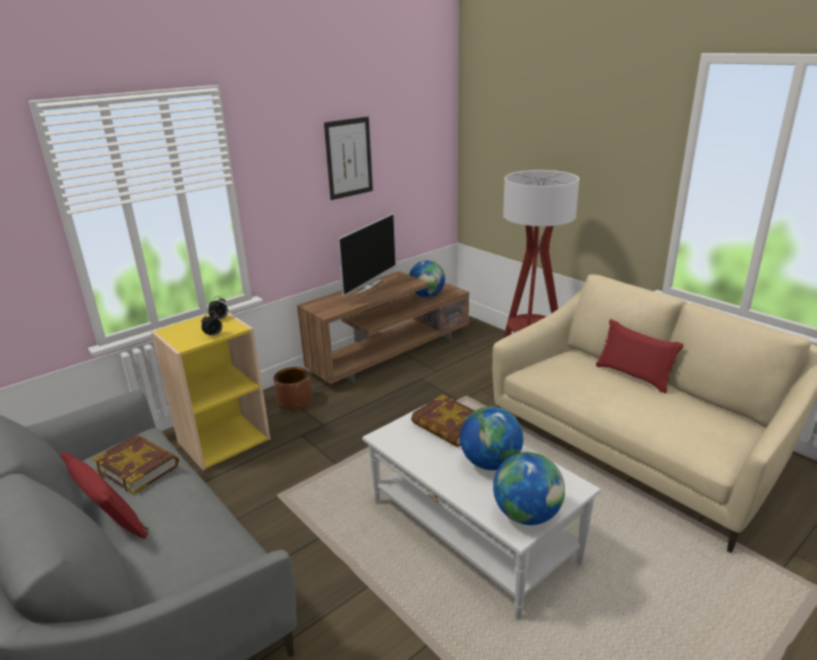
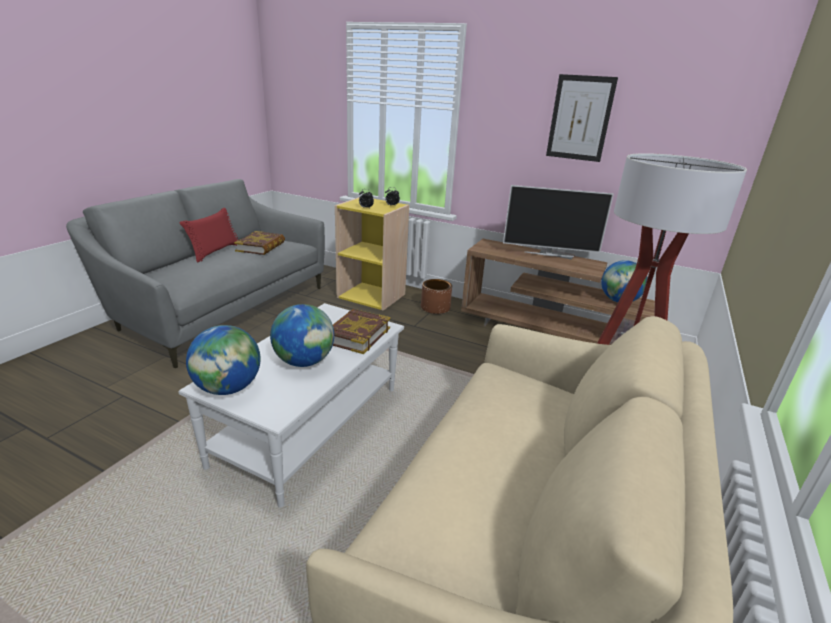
camera: 65 degrees right, 0 degrees up
(633, 376) = (549, 451): red pillow -> none

